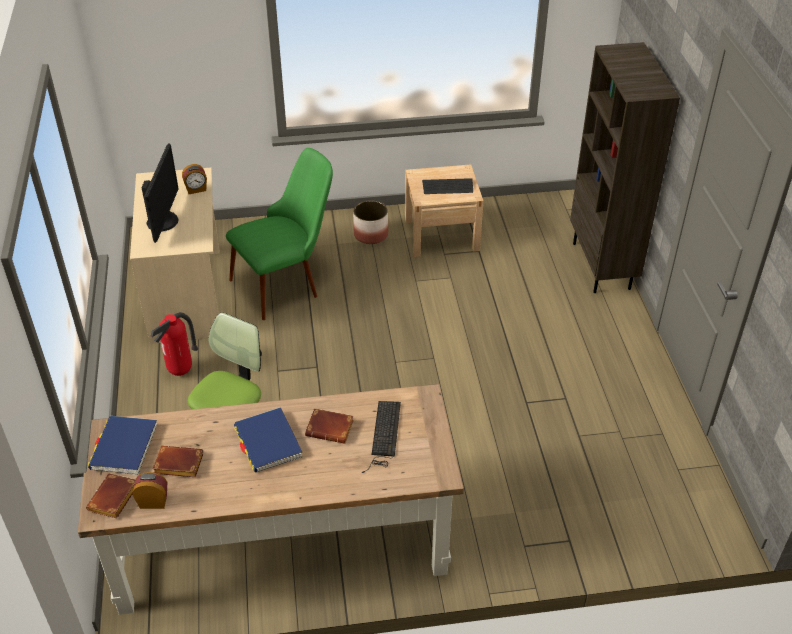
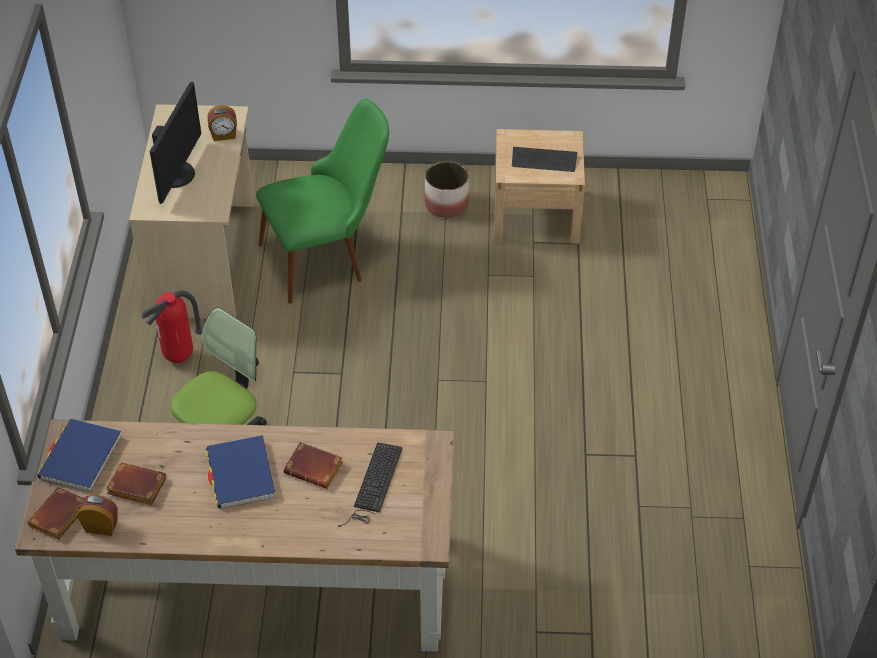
camera: 10 degrees right, 5 degrees up
(602, 266) = (732, 284): brown bookcase -> none

